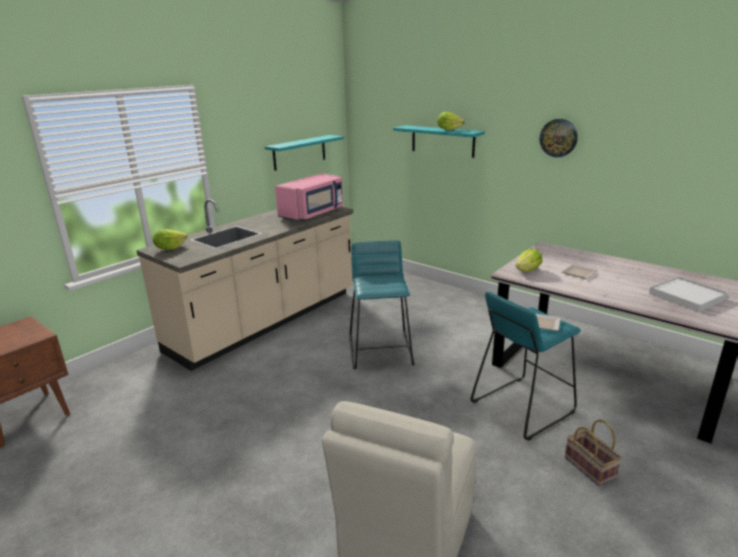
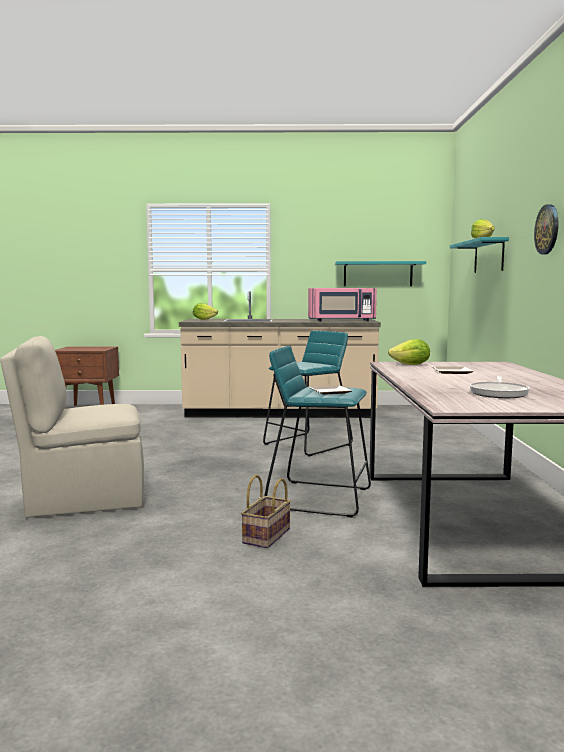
camera: 50 degrees right, 15 degrees down
(686, 296) = (499, 393): white tray -> frying pan

